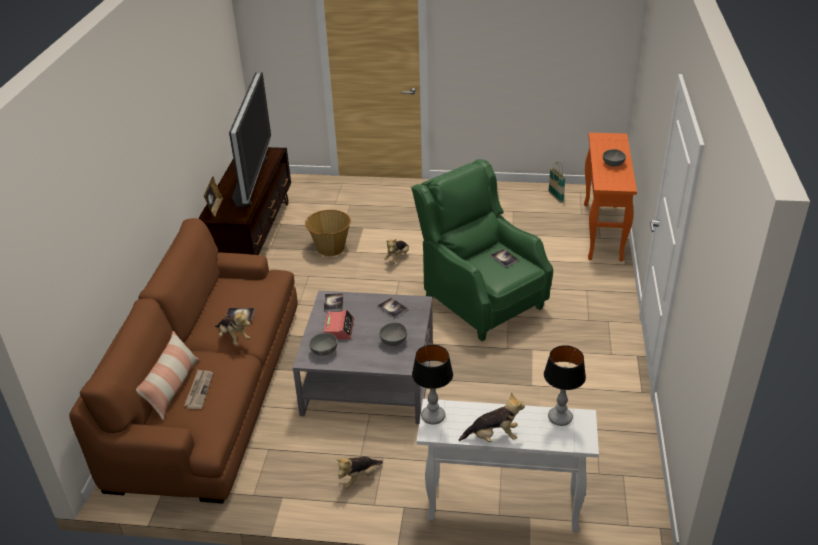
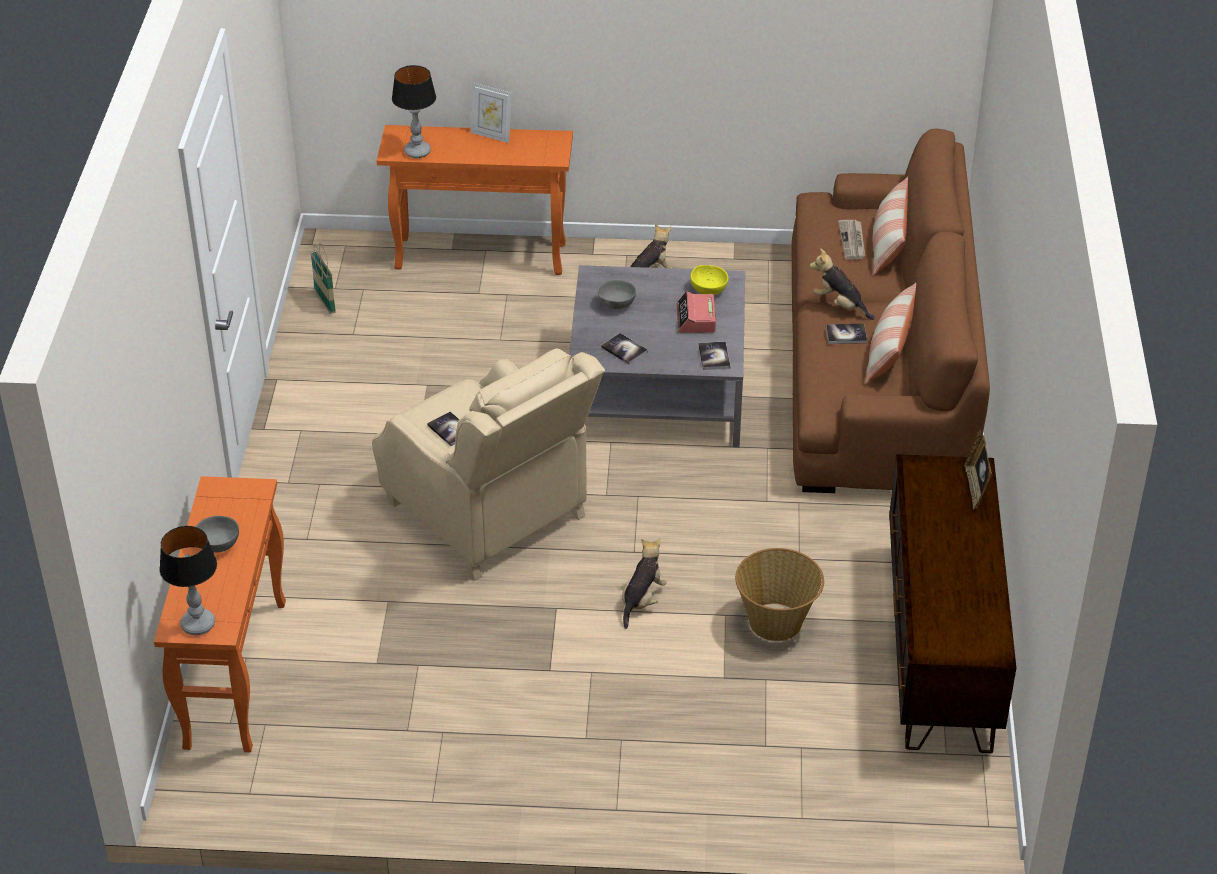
camera: 175 degrees right, 5 degrees up
(217, 304) = (889, 351): none -> pillow
(251, 180) = (942, 561): television -> none
(324, 352) = (708, 289): grey bowl -> yellow bowl
(433, 416) = (555, 150): table lamp -> table lamp (197, 625)
(481, 301) = (489, 513): green armchair -> beige armchair
(493, 437) = (491, 135): plush toy -> picture frame
(501, 507) = (482, 256): white console table -> orange console table
(555, 197) = (307, 775): basket -> basket (325, 302)

